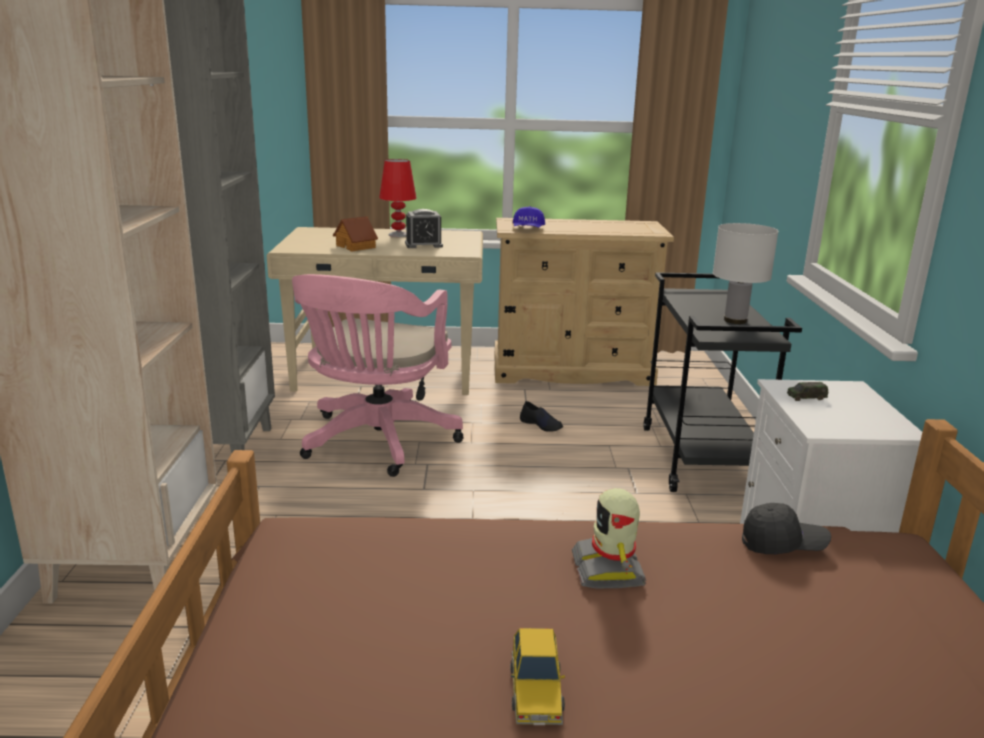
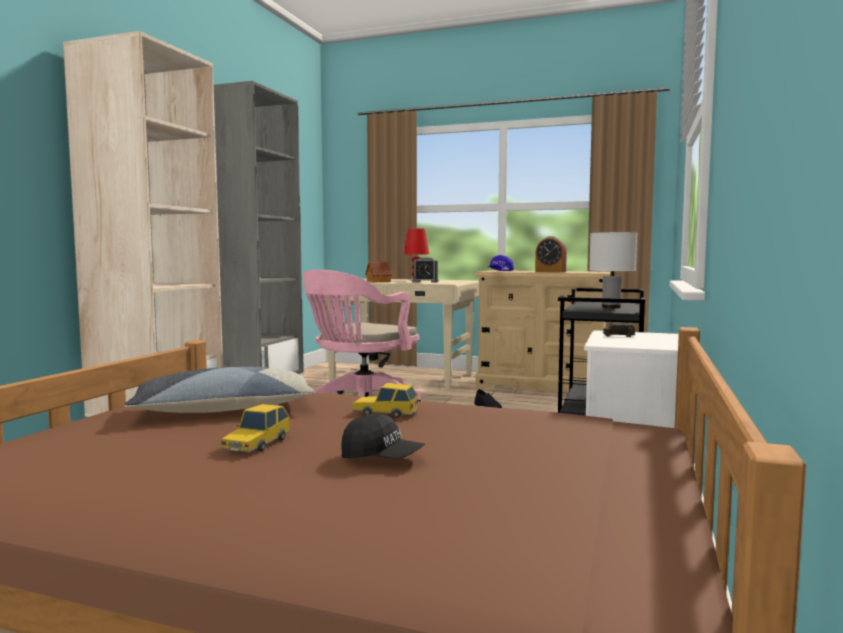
camera: 20 degrees right, 15 degrees down
(391, 599) = (224, 409): none -> pillow
(595, 231) = (550, 272): none -> alarm clock
(609, 570) = (385, 413): toy robot -> toy car
(782, 544) = (538, 416): black cap -> black cap (382, 458)

